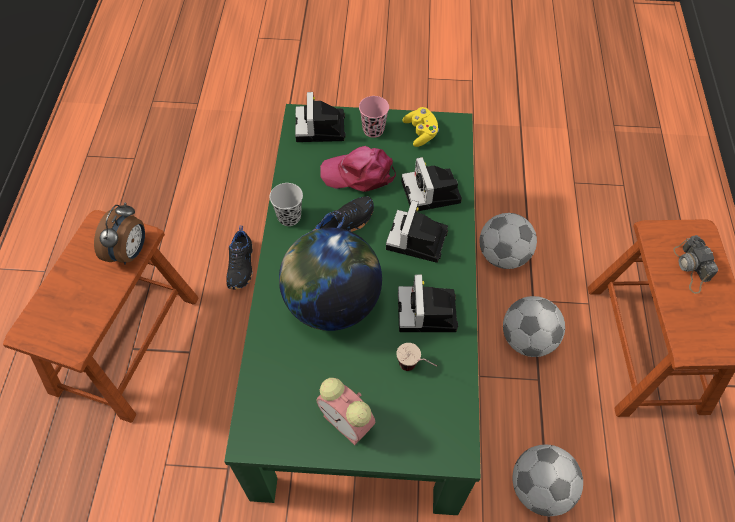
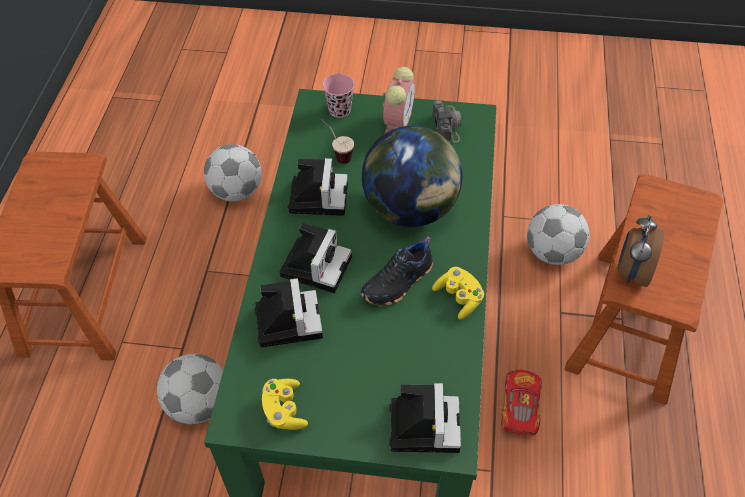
camera: 175 degrees left, 5 degrees down
(242, 266) = (520, 407): black shoe -> toy car
(289, 217) = (459, 298): black cup -> yellow game controller
(348, 423) = (398, 122): alarm clock -> alarm clock turned 60 degrees clockwise
(359, 174) = (374, 350): pink cap -> none
(373, 130) = (350, 418): pink cup -> pink cup (339, 110)
(527, 340) = (204, 307): football -> football (553, 252)
(691, 268) = (35, 230): camera -> camera (447, 124)

